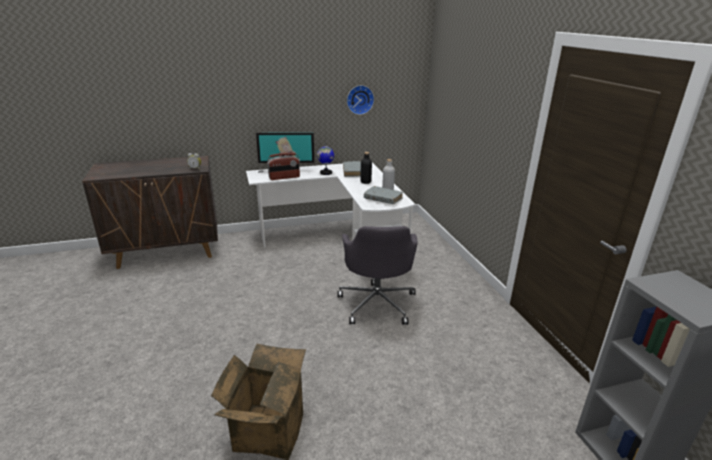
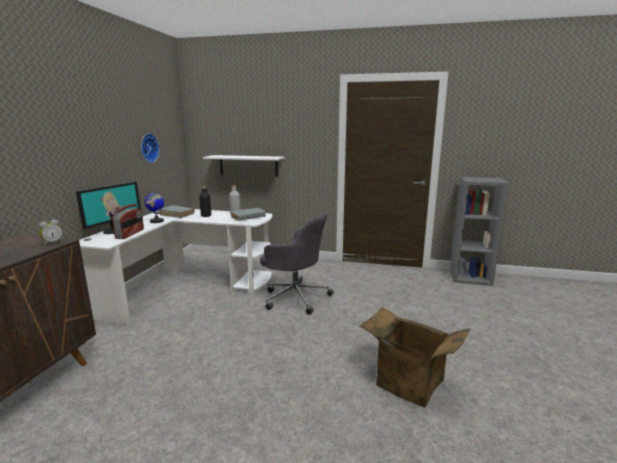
camera: 60 degrees left, 10 degrees down
(459, 138) = (248, 165): none -> white shelf

